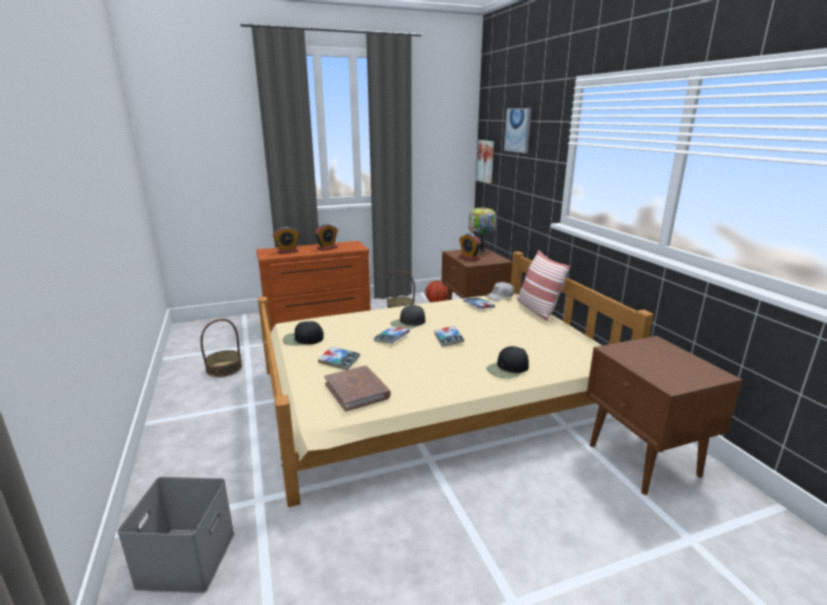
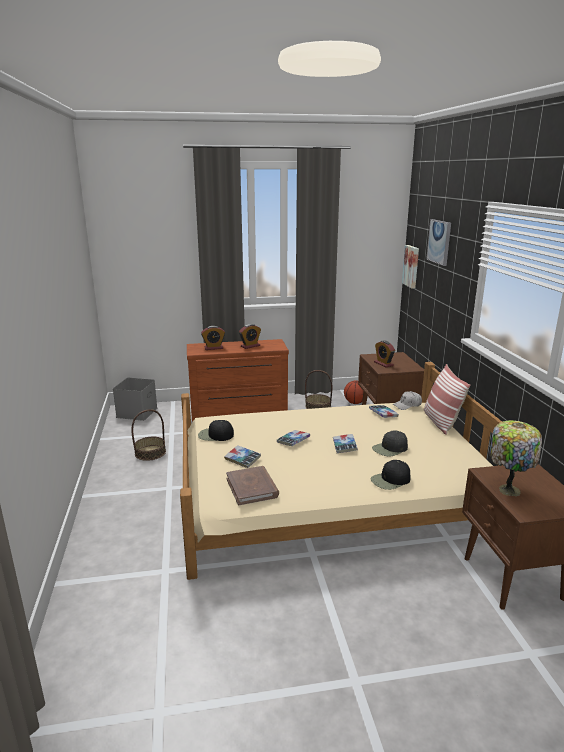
camera: 10 degrees right, 0 degrees up
(186, 557) = (105, 608): grey storage box -> grey storage box (136, 412)
(408, 323) = (312, 427): black cap -> black cap (390, 448)
(481, 250) = (398, 355): table lamp -> table lamp (508, 489)

